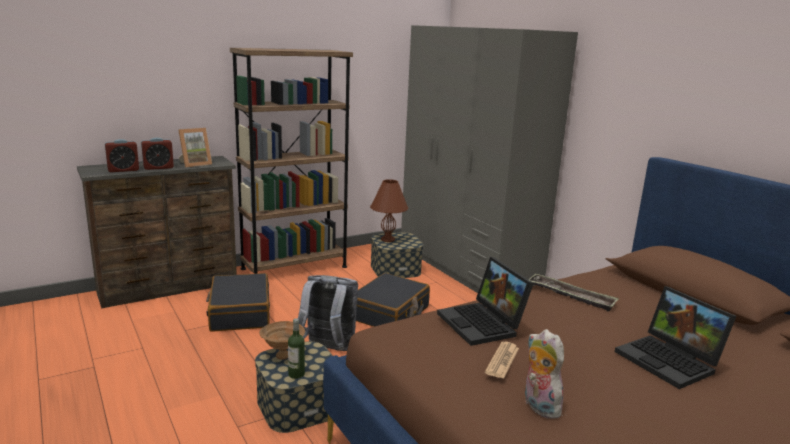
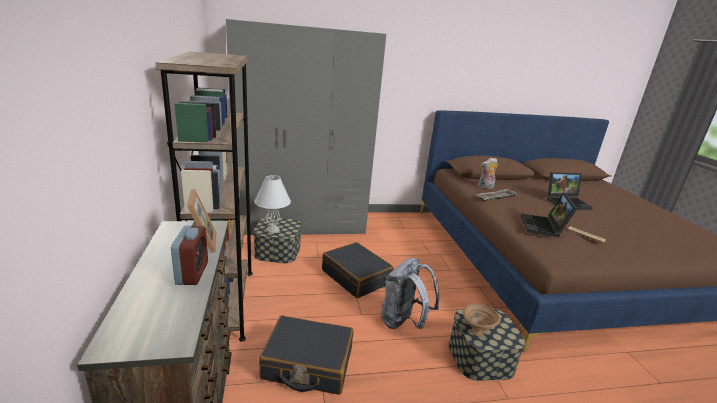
camera: 70 degrees left, 5 degrees up
(123, 170) = (178, 306): alarm clock -> none
(296, 374) = (505, 331): bottle -> none
(388, 239) = (273, 229): brown table lamp -> white table lamp
(483, 324) = (544, 227): laptop -> laptop turned 105 degrees clockwise
(538, 406) = (621, 241): plush toy -> plush toy (485, 187)

